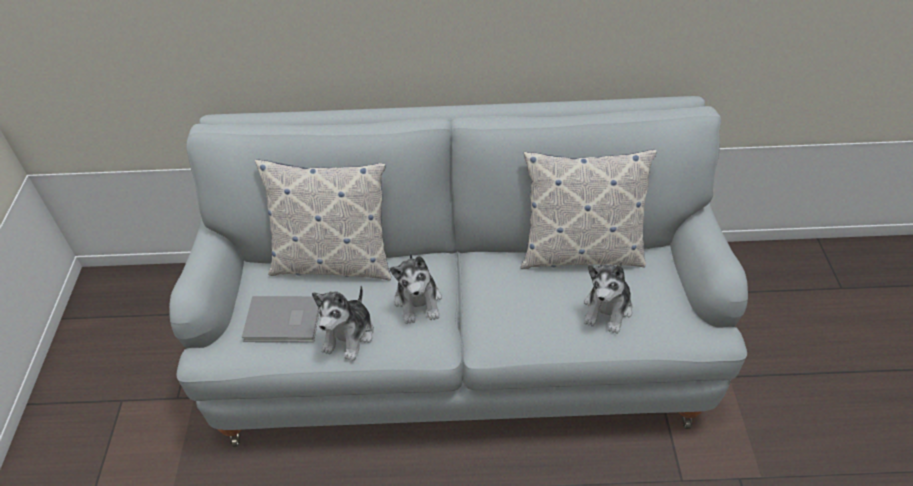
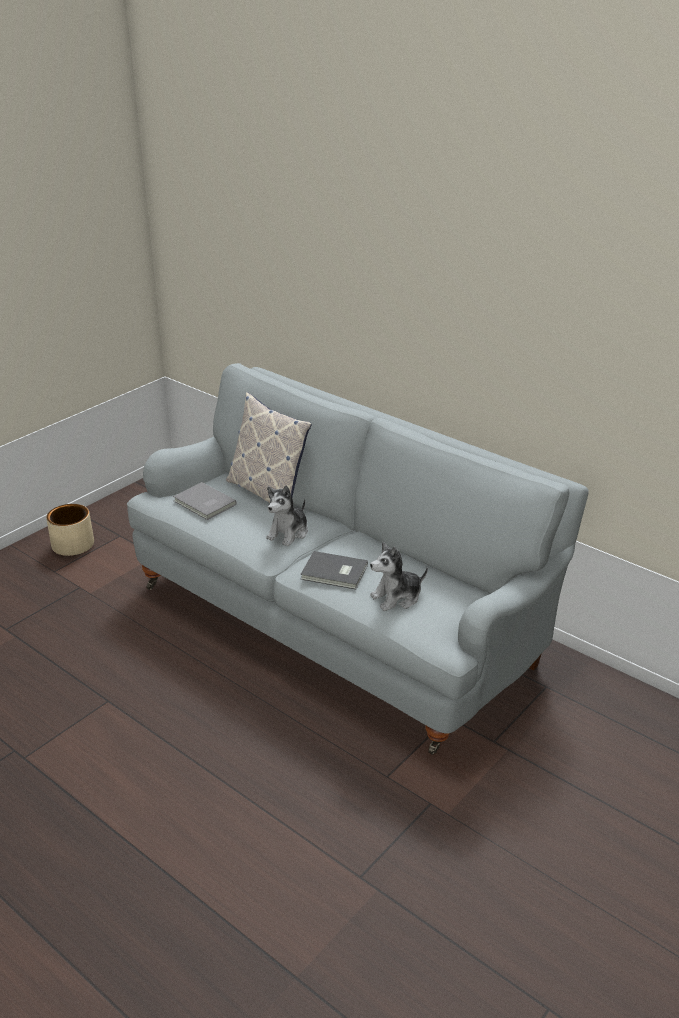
camera: 40 degrees right, 15 degrees down
(75, 452) = (73, 545): none -> beige planter
(349, 335) = (229, 527): plush toy -> none
(522, 320) = (334, 573): none -> grey book
(580, 253) = (425, 564): pillow -> none

